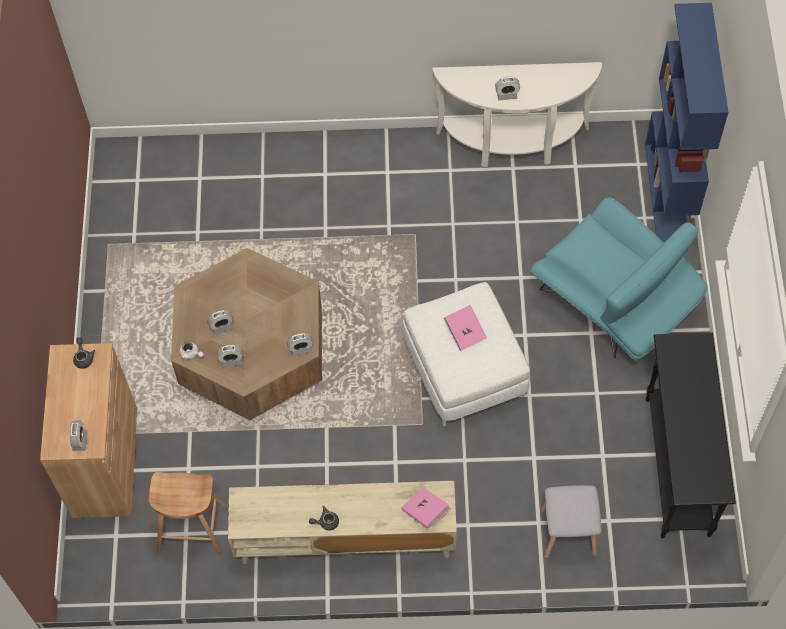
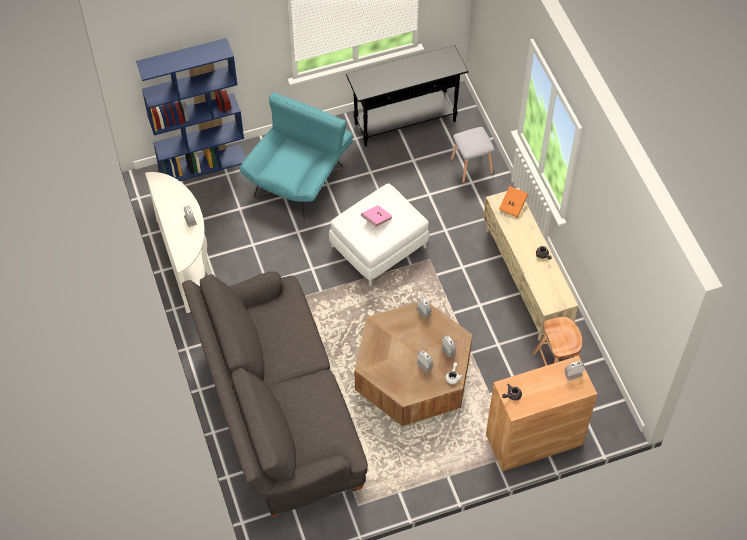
camera: 110 degrees left, 5 degrees down
(262, 193) = (278, 412): none -> grey sofa
(425, 512) = (513, 206): pink book -> orange book

